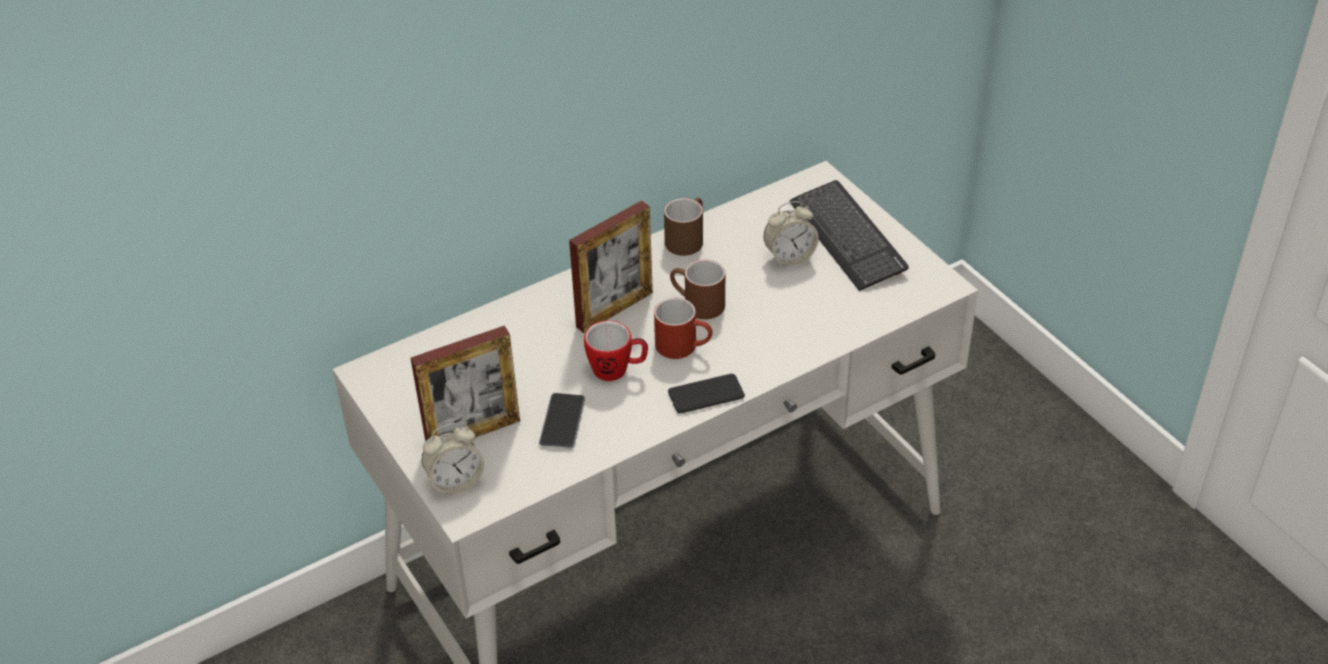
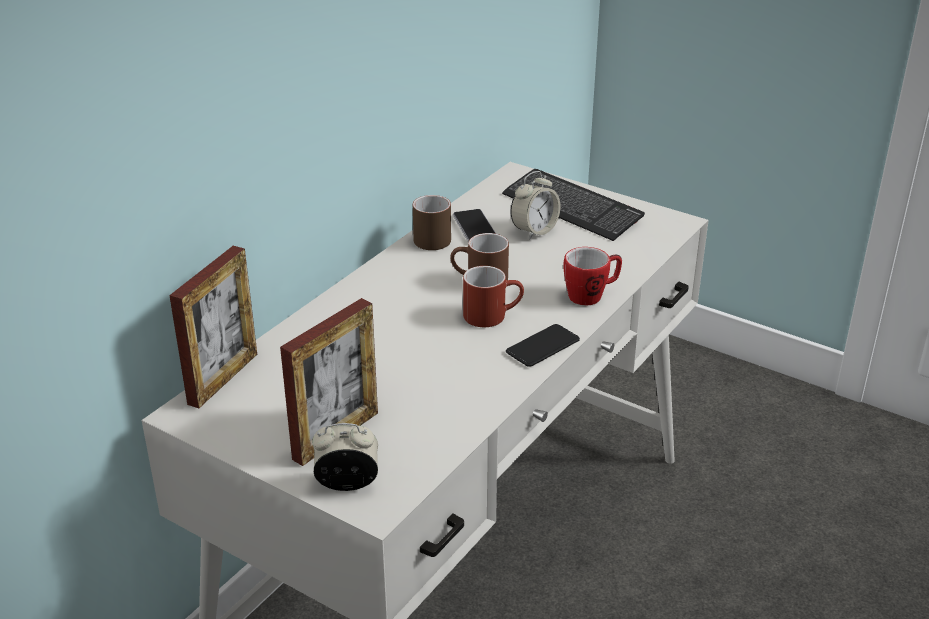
camera: 25 degrees left, 10 degrees down
(455, 482) = (347, 483): alarm clock -> alarm clock turned 135 degrees counterclockwise
(562, 422) = (421, 403): phone -> phone (474, 227)
(614, 309) = (405, 303): picture frame -> picture frame (223, 378)
(617, 370) = (444, 348): mug -> mug (591, 295)

